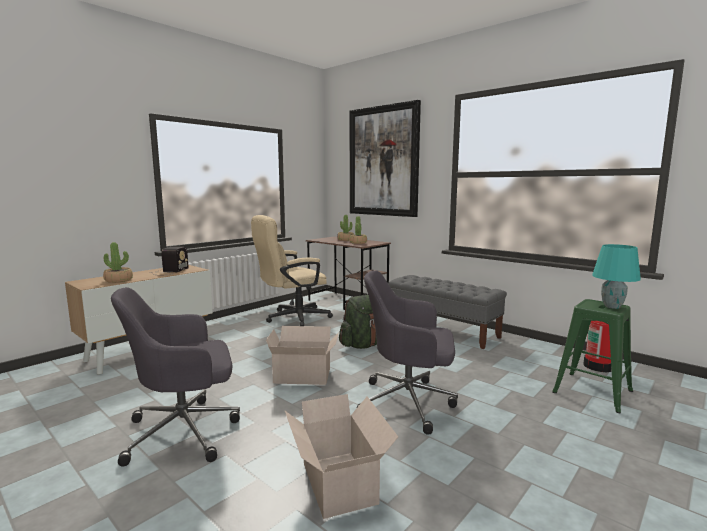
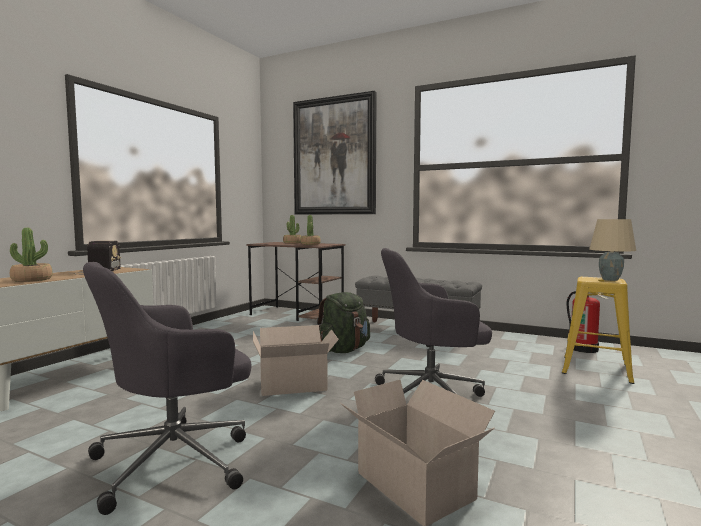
camera: 15 degrees left, 5 degrees down
(292, 318) = (241, 332): beige office chair -> none
(592, 391) = (595, 368): green stool -> yellow stool
(611, 306) = (610, 279): turquoise table lamp -> beige table lamp

